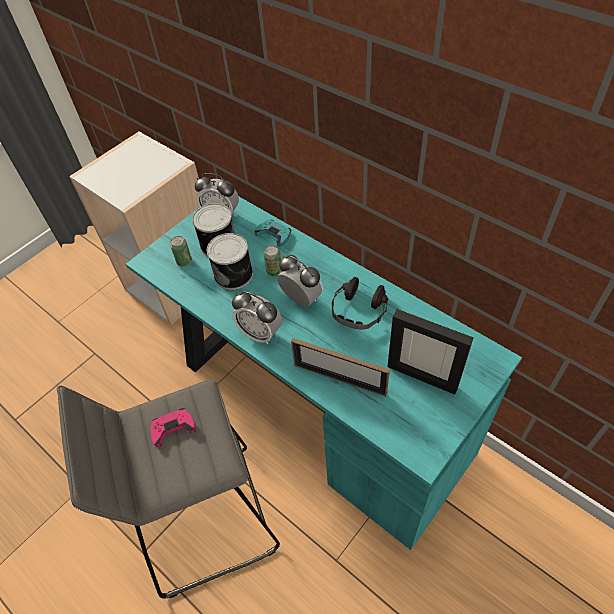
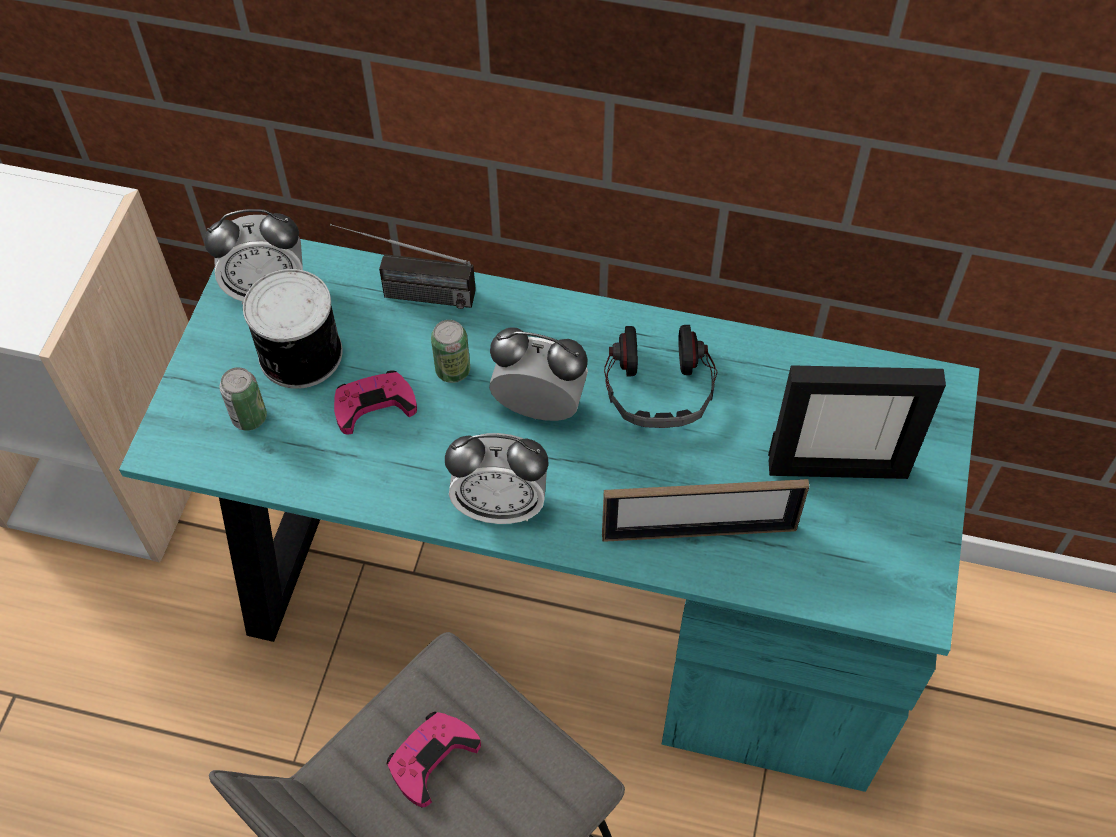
camera: 30 degrees left, 5 degrees up
(234, 274) = (374, 405): can -> pink game controller
(274, 234) = (405, 293): turquoise game controller -> radio

